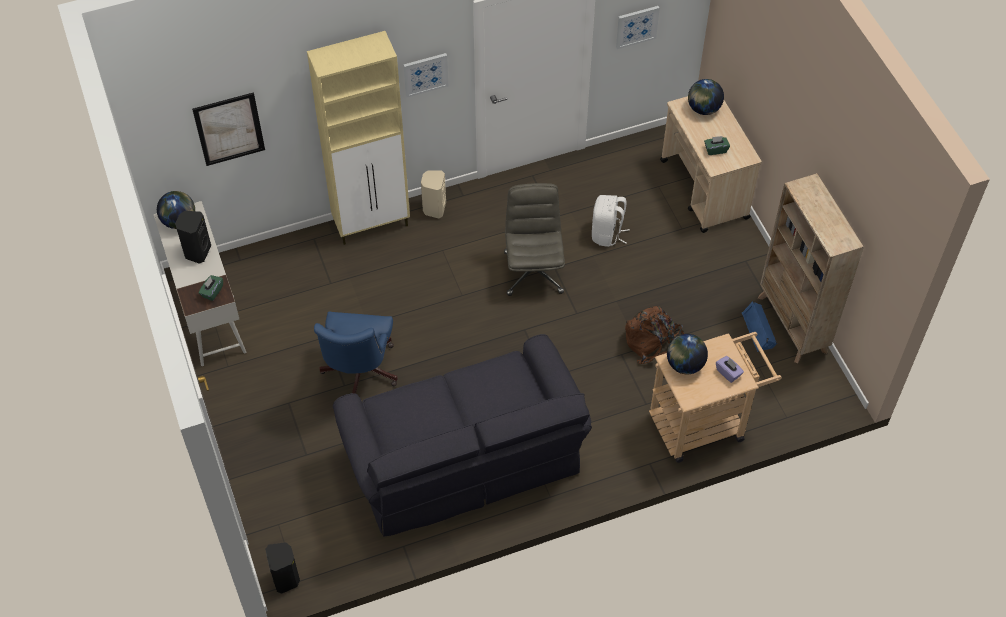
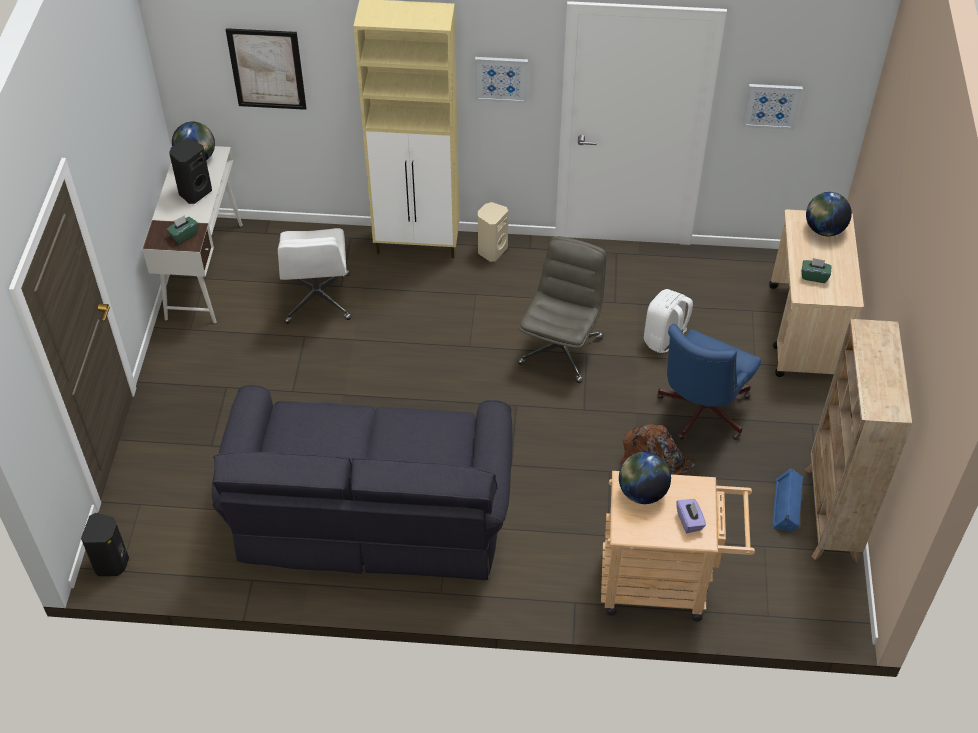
camera: 25 degrees right, 5 degrees down
(318, 301) = (318, 299): none -> white office chair
(359, 374) = (314, 385): blue office chair -> blue office chair (700, 412)

